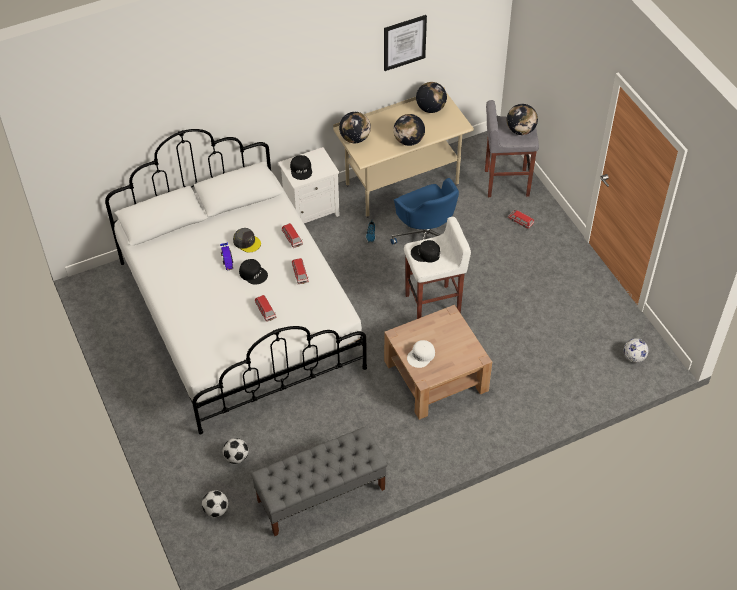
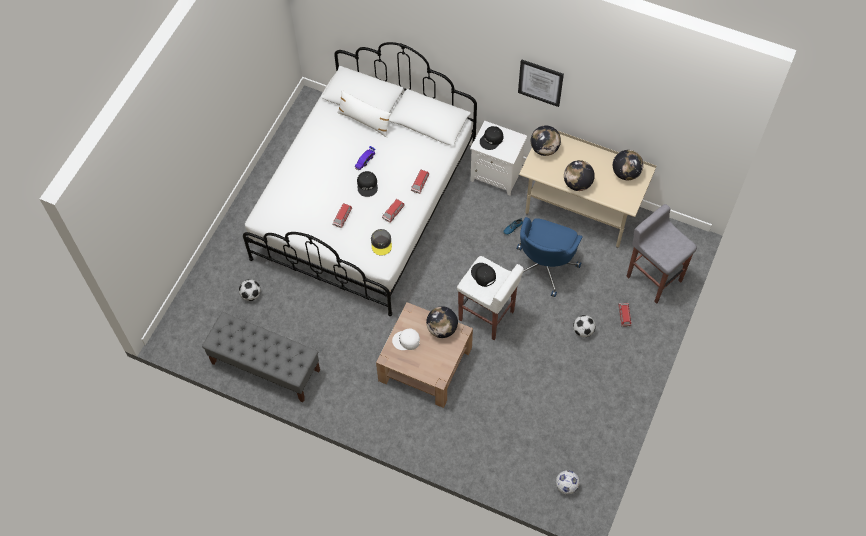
camera: 50 degrees right, 10 degrees up
(188, 234) = (364, 121): none -> white pillow
(216, 510) = (202, 315): football -> football (583, 330)
(247, 242) = (391, 160): grey cap -> grey cap (381, 243)
(404, 42) = (623, 106): picture -> picture (540, 82)
(520, 130) = (671, 248): globe -> globe (442, 329)

